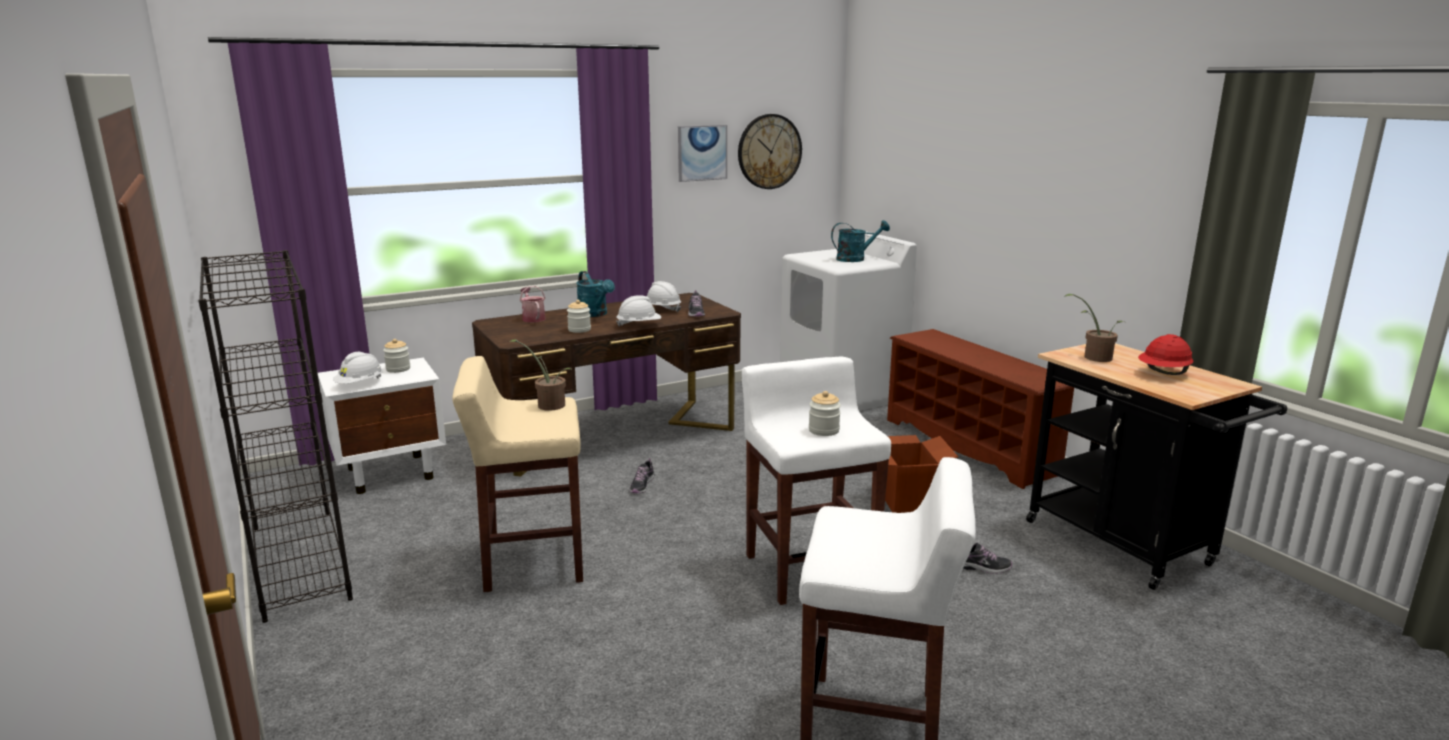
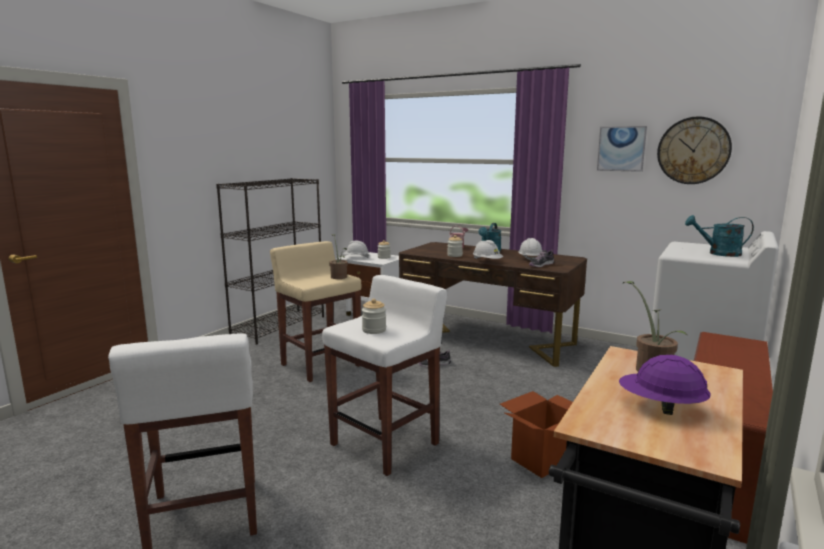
camera: 60 degrees right, 5 degrees down
(855, 259) = (718, 253): turquoise watering can -> turquoise watering can turned 150 degrees clockwise
(981, 567) = (470, 523): shoe -> none
(1163, 373) = (661, 407): red hard hat -> purple hard hat

